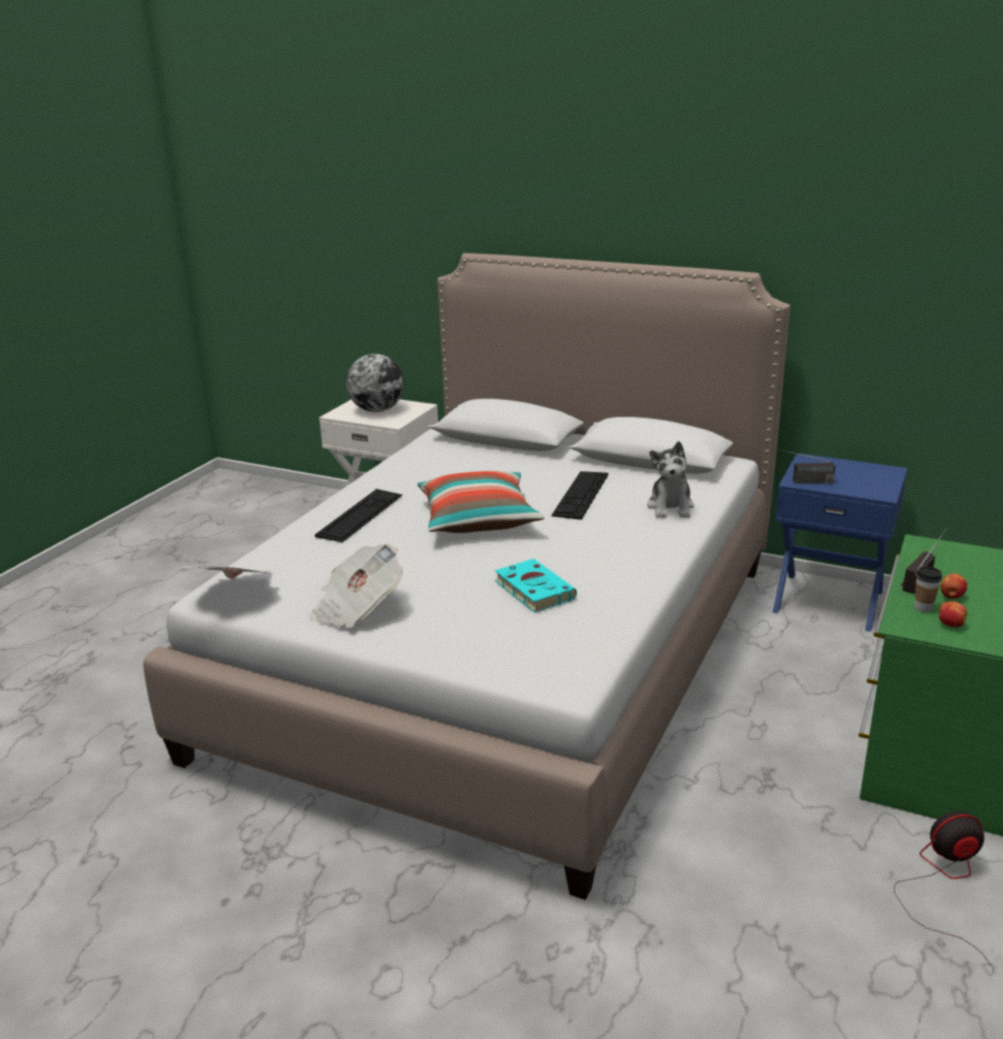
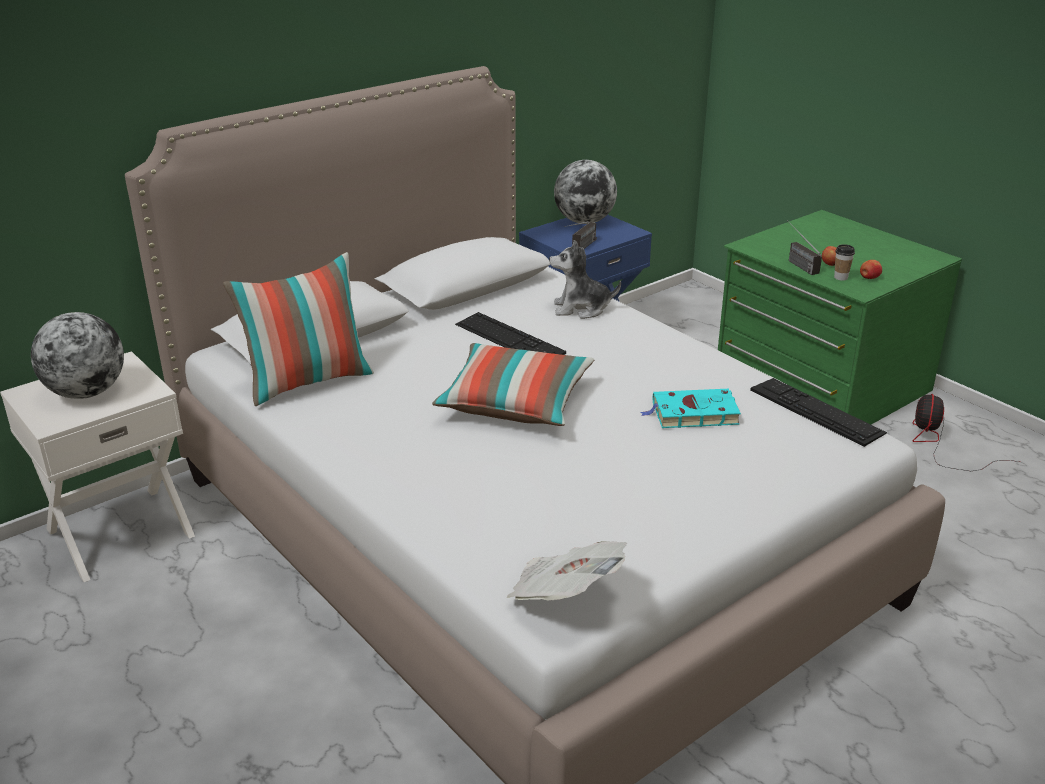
camera: 65 degrees left, 5 degrees up
(357, 608) = (665, 519): newspaper -> none
(360, 515) = (429, 469): keyboard -> keyboard (816, 411)
(442, 454) = (308, 382): none -> pillow
(671, 507) = (581, 309): plush toy -> plush toy turned 150 degrees clockwise
(866, 470) = (584, 221): none -> globe

